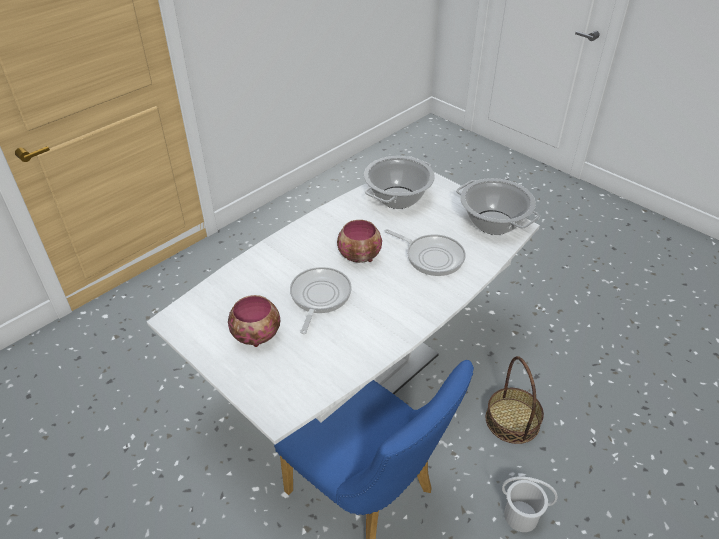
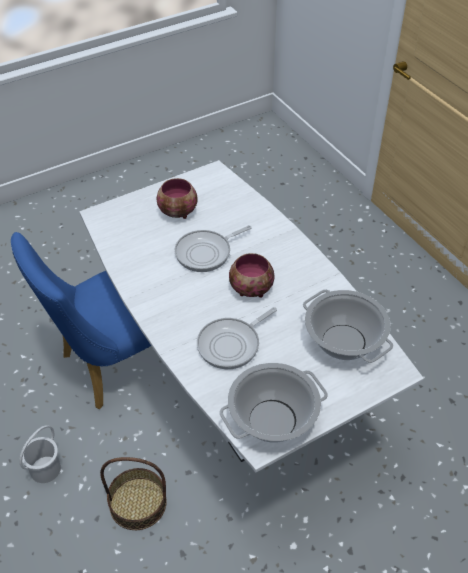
camera: 105 degrees right, 5 degrees up
(319, 297) = (206, 253): frying pan -> frying pan turned 120 degrees clockwise

